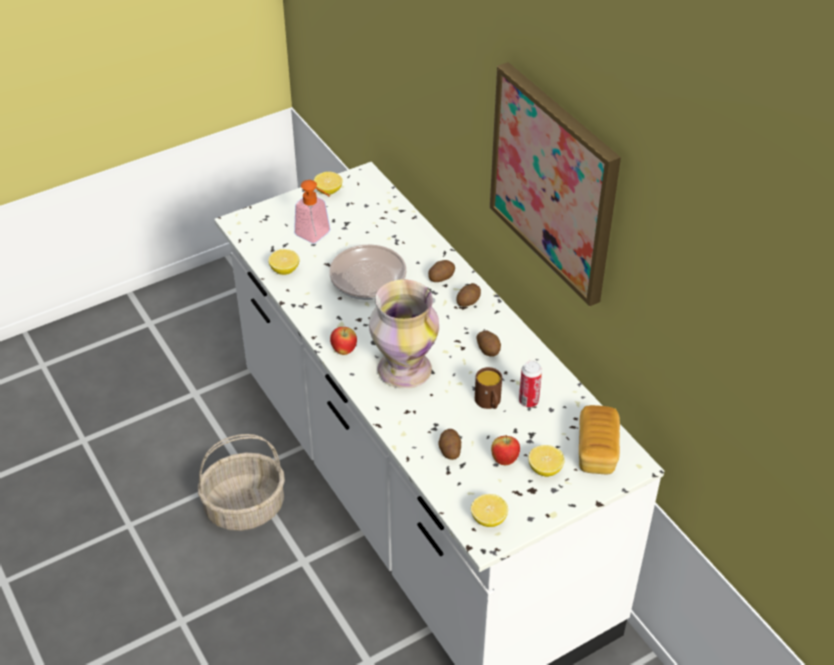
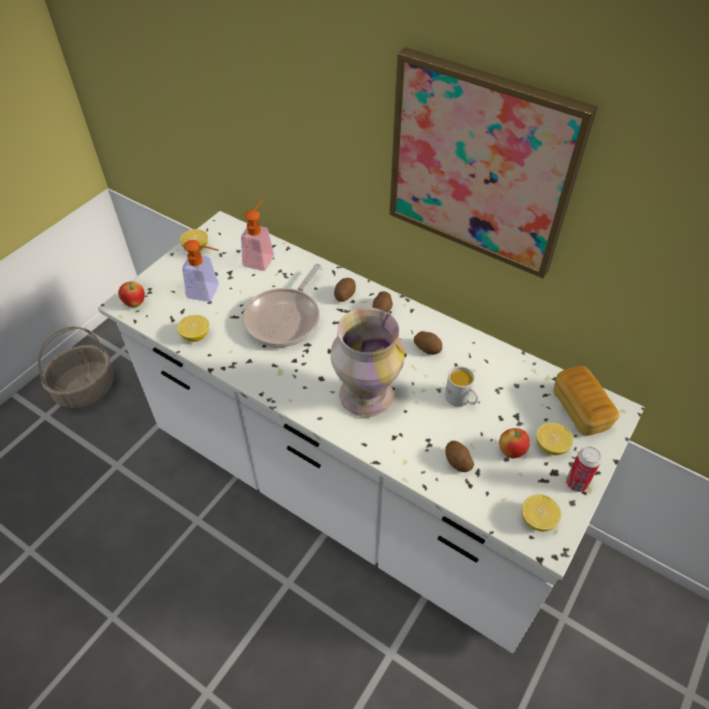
camera: 25 degrees left, 5 degrees up
(245, 507) = (213, 553): basket -> basket (86, 388)
(344, 350) = (298, 397): apple -> apple (135, 303)
(372, 281) = (285, 319): frying pan -> frying pan turned 75 degrees counterclockwise
(383, 218) = (261, 257): none -> soap dispenser
(489, 403) = (461, 399): brown mug -> white mug
(528, 401) = (493, 384): can -> can (576, 483)

